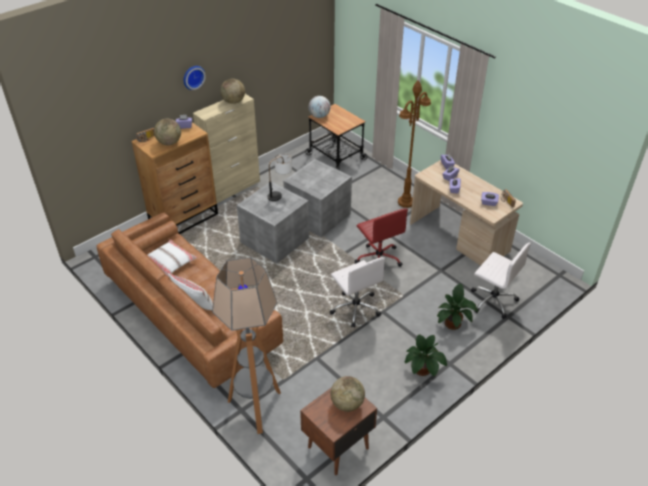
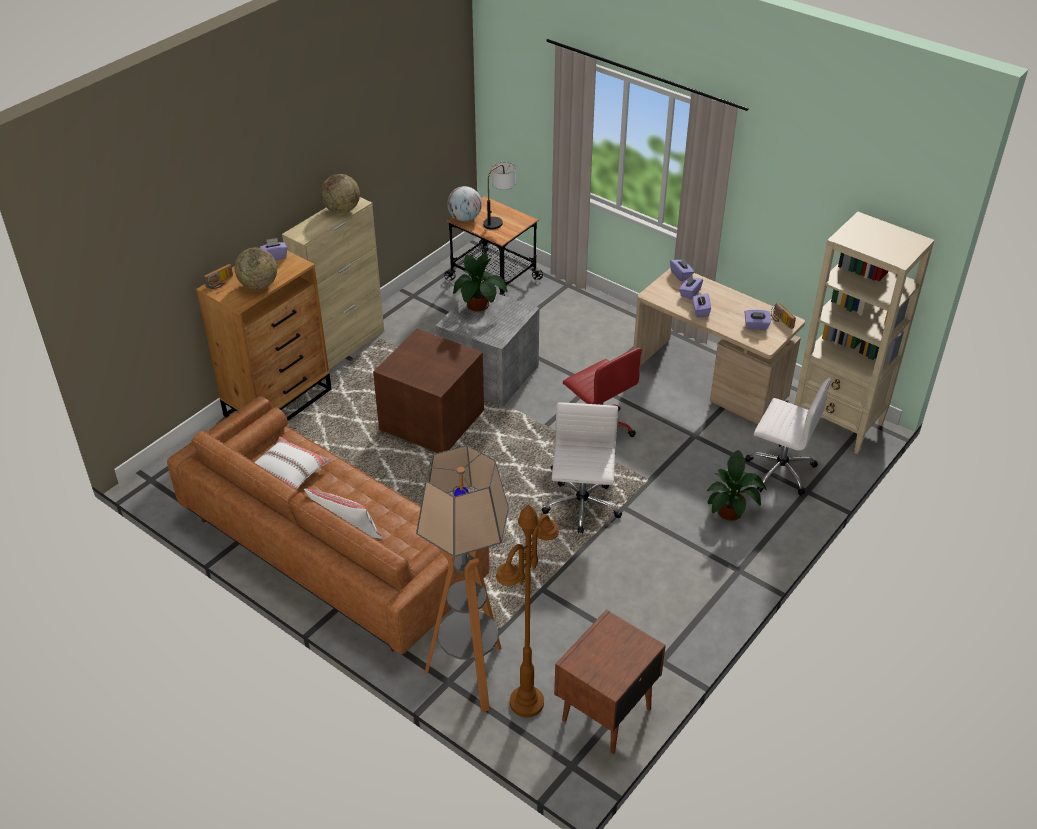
camera: 10 degrees left, 0 degrees up
(193, 77) = (280, 177): wall clock -> none
(274, 239) = (431, 419): grey storage box -> brown storage box
(280, 194) = (437, 346): table lamp -> table lamp (499, 219)
(347, 404) = (621, 645): globe -> none
(355, 308) = (581, 507): white office chair -> white office chair turned 135 degrees counterclockwise
(405, 202) = (618, 338): brown floor lamp -> brown floor lamp (526, 703)
(422, 370) = (702, 585): potted plant -> potted plant (478, 306)
(539, 274) = (838, 424): none -> beige bookcase

